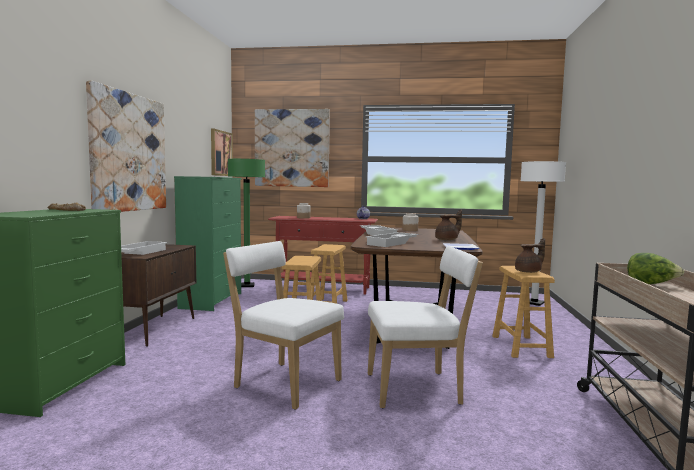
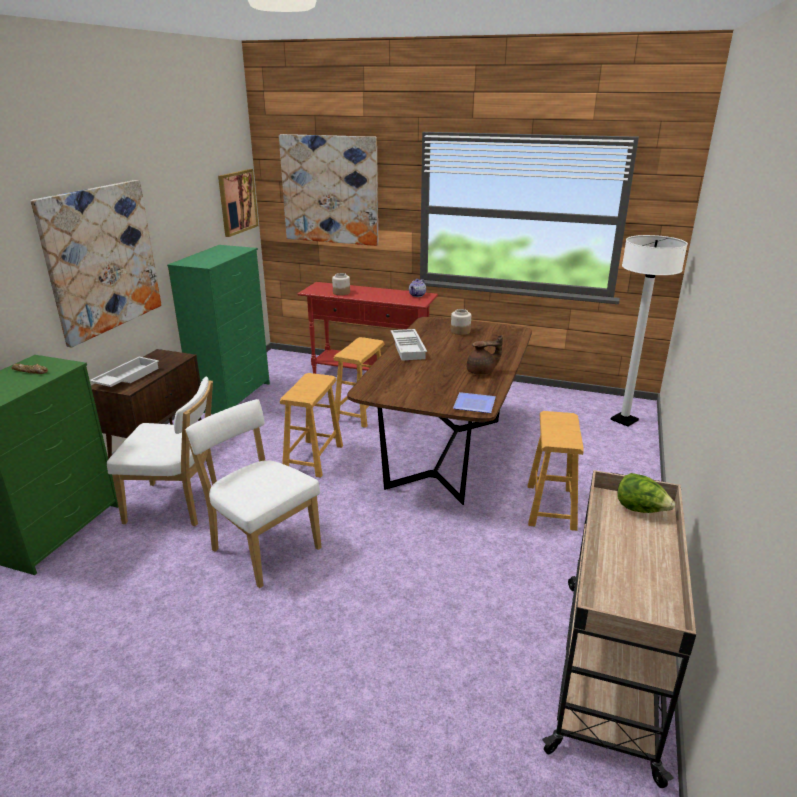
camera: 10 degrees right, 20 degrees up
(247, 285) = (281, 366): green floor lamp -> none
(392, 243) = (403, 385): white tray -> none
(418, 389) = (394, 569): white chair -> white chair (177, 505)
(529, 272) = (563, 431): brown teapot -> none

